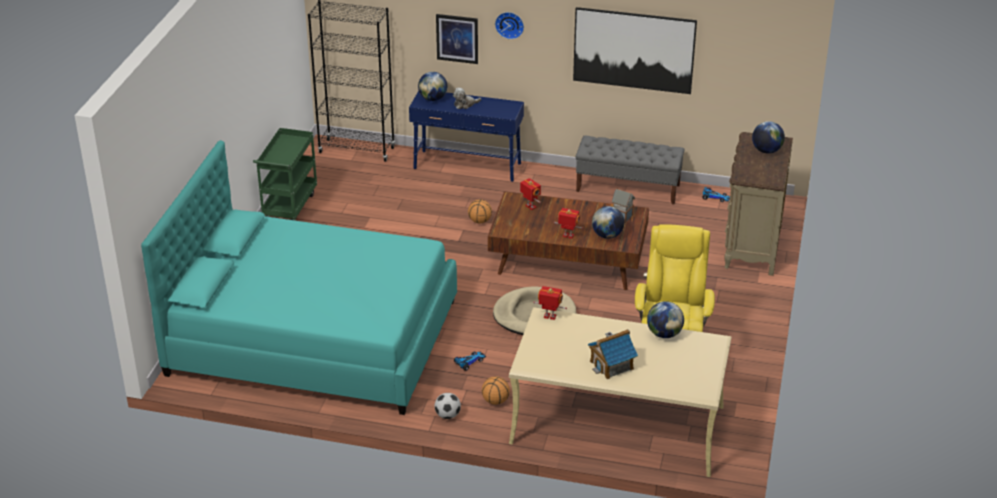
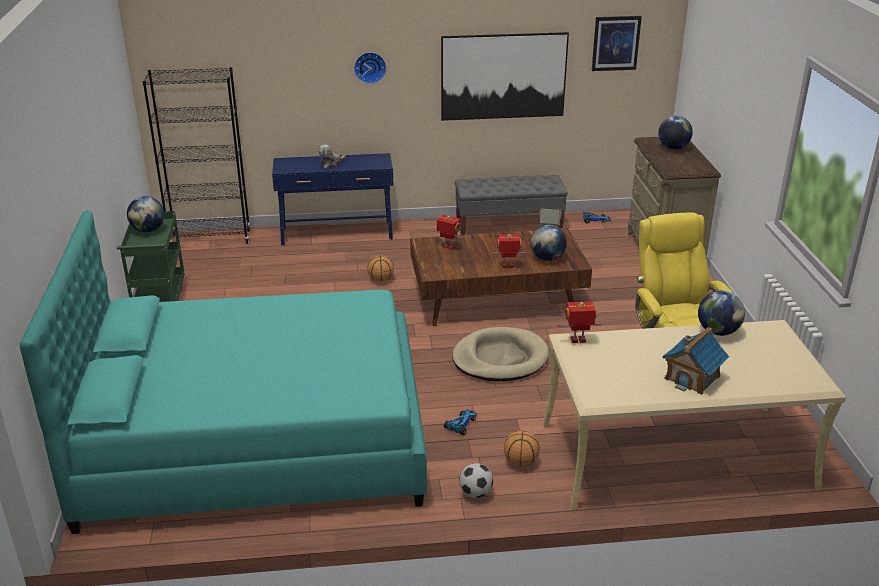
camera: 20 degrees left, 5 degrees down
(433, 99) = (294, 164): globe -> globe (148, 230)
(457, 38) = (312, 93): picture -> picture (615, 43)

